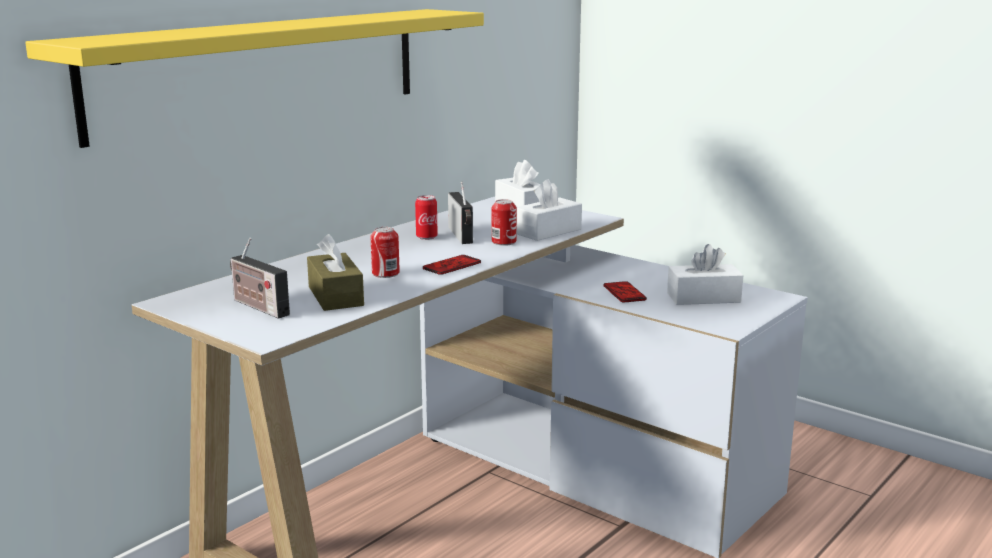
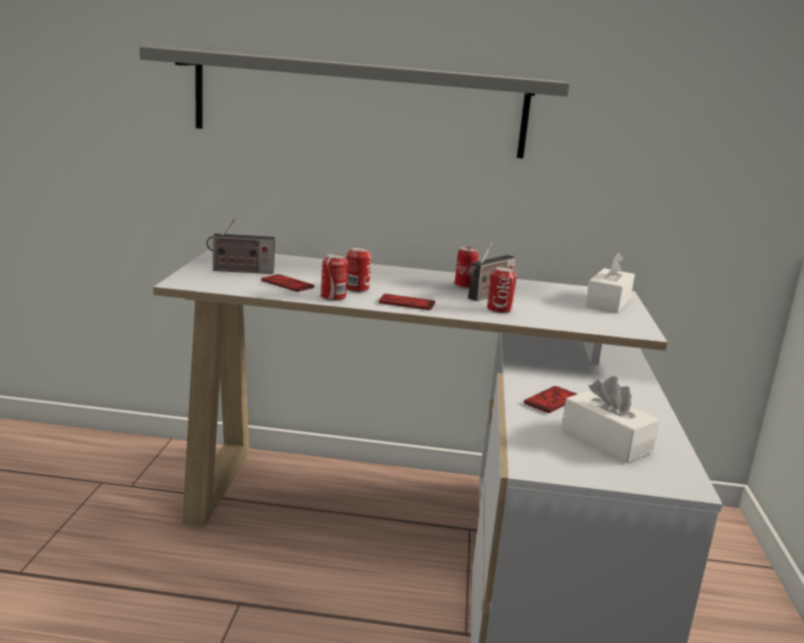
camera: 55 degrees right, 0 degrees up
(258, 307) = (240, 271): radio -> radio turned 105 degrees counterclockwise
(264, 70) = (359, 104): yellow shelf -> grey shelf
(335, 296) = (287, 284): brown tissue box -> phone
(401, 287) = (333, 297): none -> can
(548, 231) = (560, 319): white tissue box -> none

